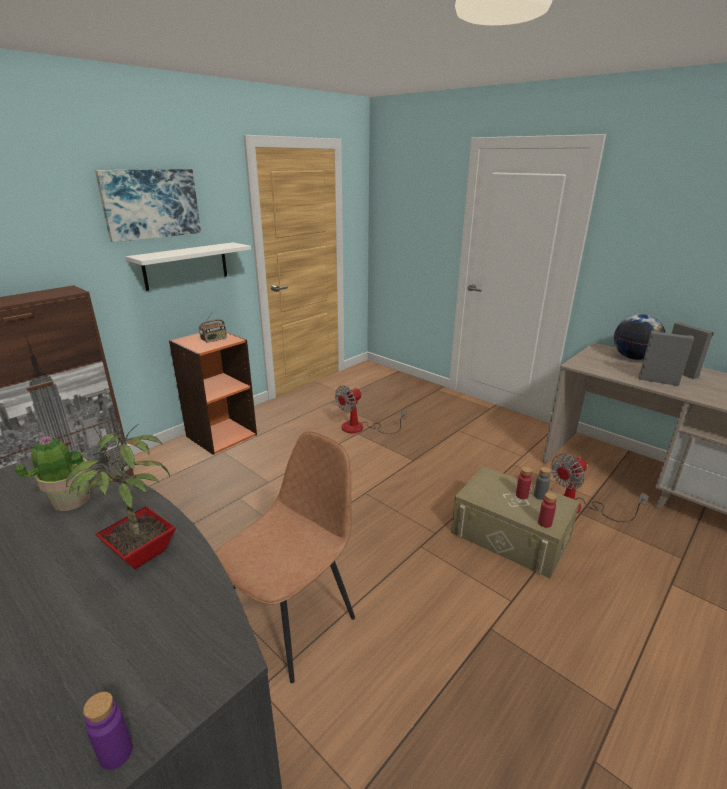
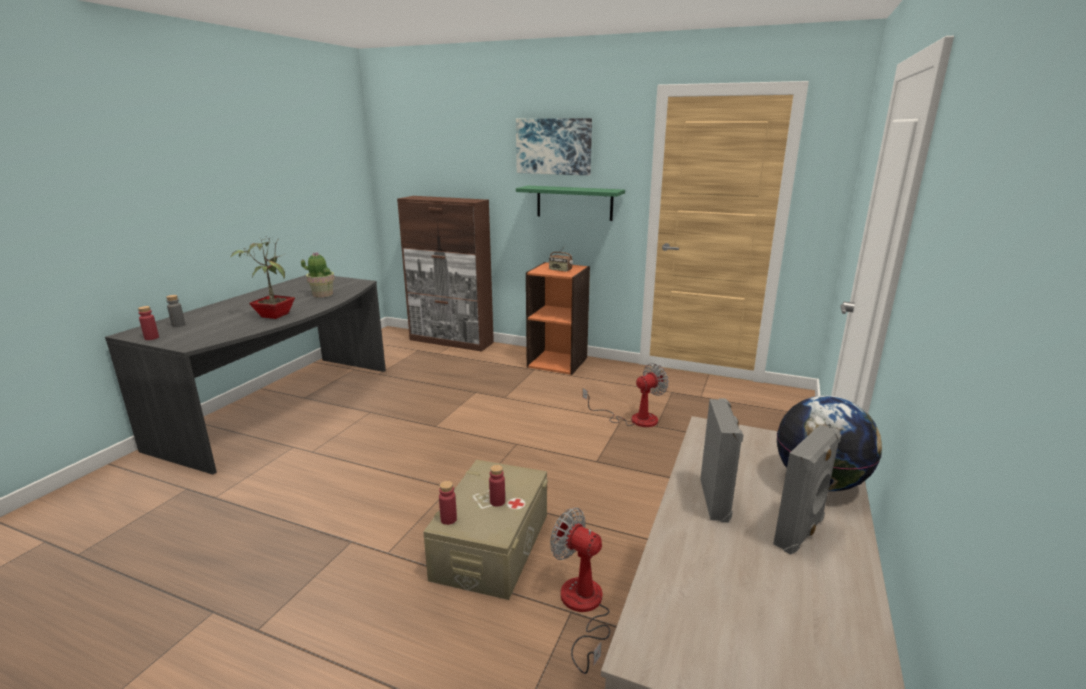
camera: 70 degrees right, 5 degrees down
(116, 753) = (151, 338): purple bottle -> red bottle
(186, 266) = (574, 203): white shelf -> green shelf
(292, 618) = (351, 444): brown chair -> none
(360, 428) = (634, 419): fan -> fan turned 120 degrees clockwise
(540, 496) = (503, 515): grey bottle -> grey bottle (178, 325)

